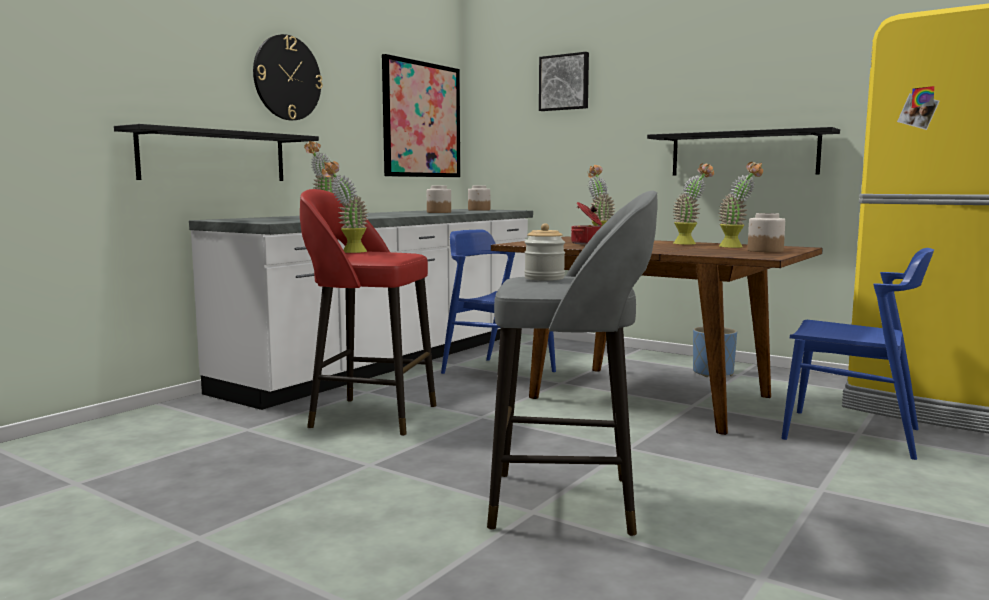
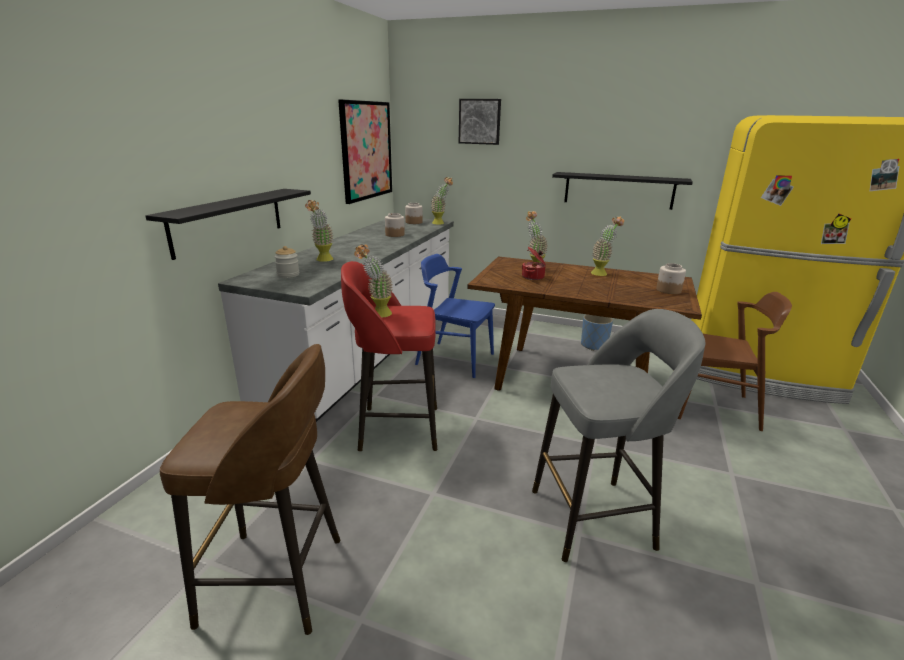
camera: 15 degrees left, 15 degrees up
(133, 502) = (278, 581): none -> brown stool
(287, 78) = (274, 136): wall clock -> none
(544, 278) = (599, 383): jar -> jar (288, 275)
(737, 247) = (640, 280): potted plant -> potted plant (441, 223)
(852, 434) = (712, 407): blue chair -> brown chair

